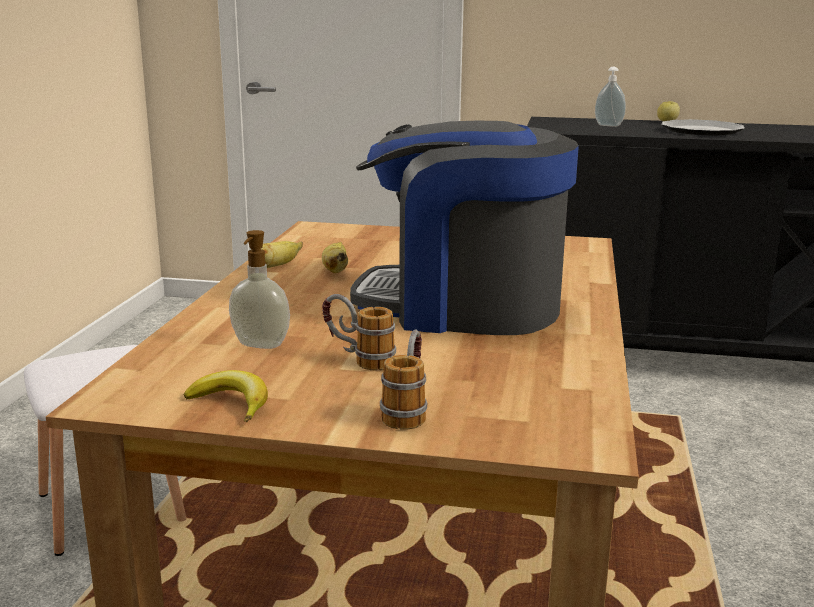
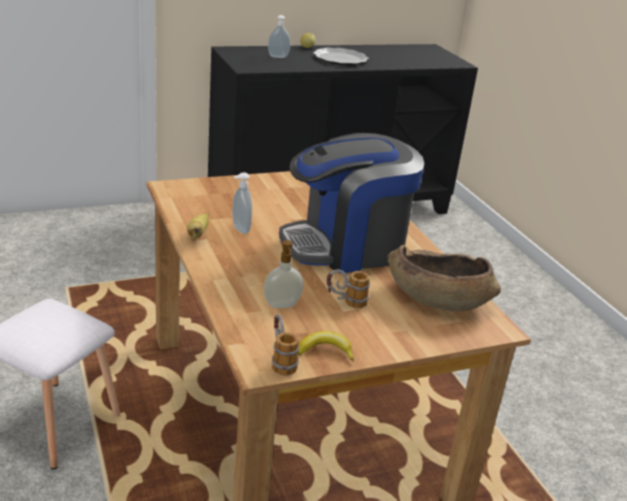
camera: 35 degrees left, 10 degrees up
(336, 270) = (239, 229): banana -> soap dispenser
(408, 410) = (408, 330): mug -> mug (280, 360)
(525, 384) = (436, 297): none -> brown bowl

